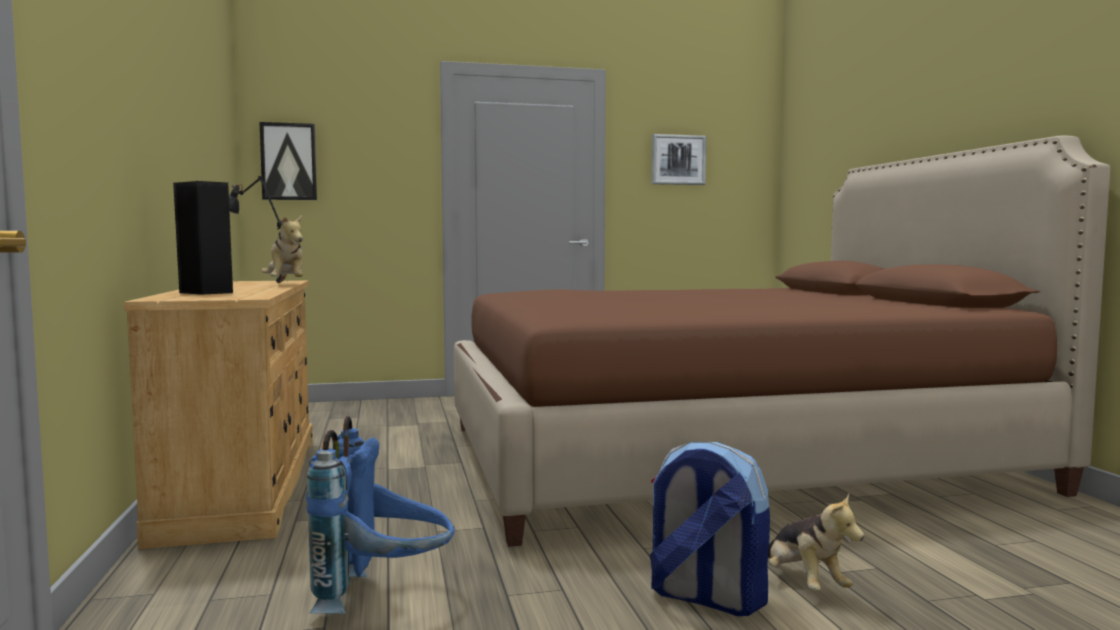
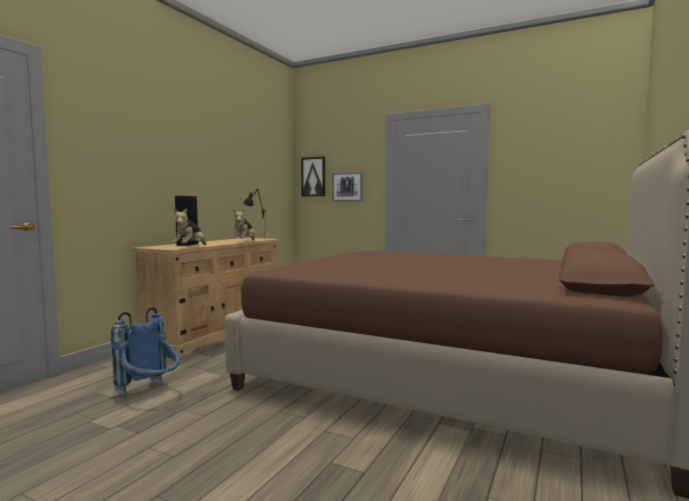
camera: 40 degrees right, 0 degrees up
(678, 160) = (545, 160): picture -> picture (347, 186)
(705, 597) = (242, 445): backpack -> none
(803, 583) = (302, 460): plush toy -> plush toy (190, 247)

